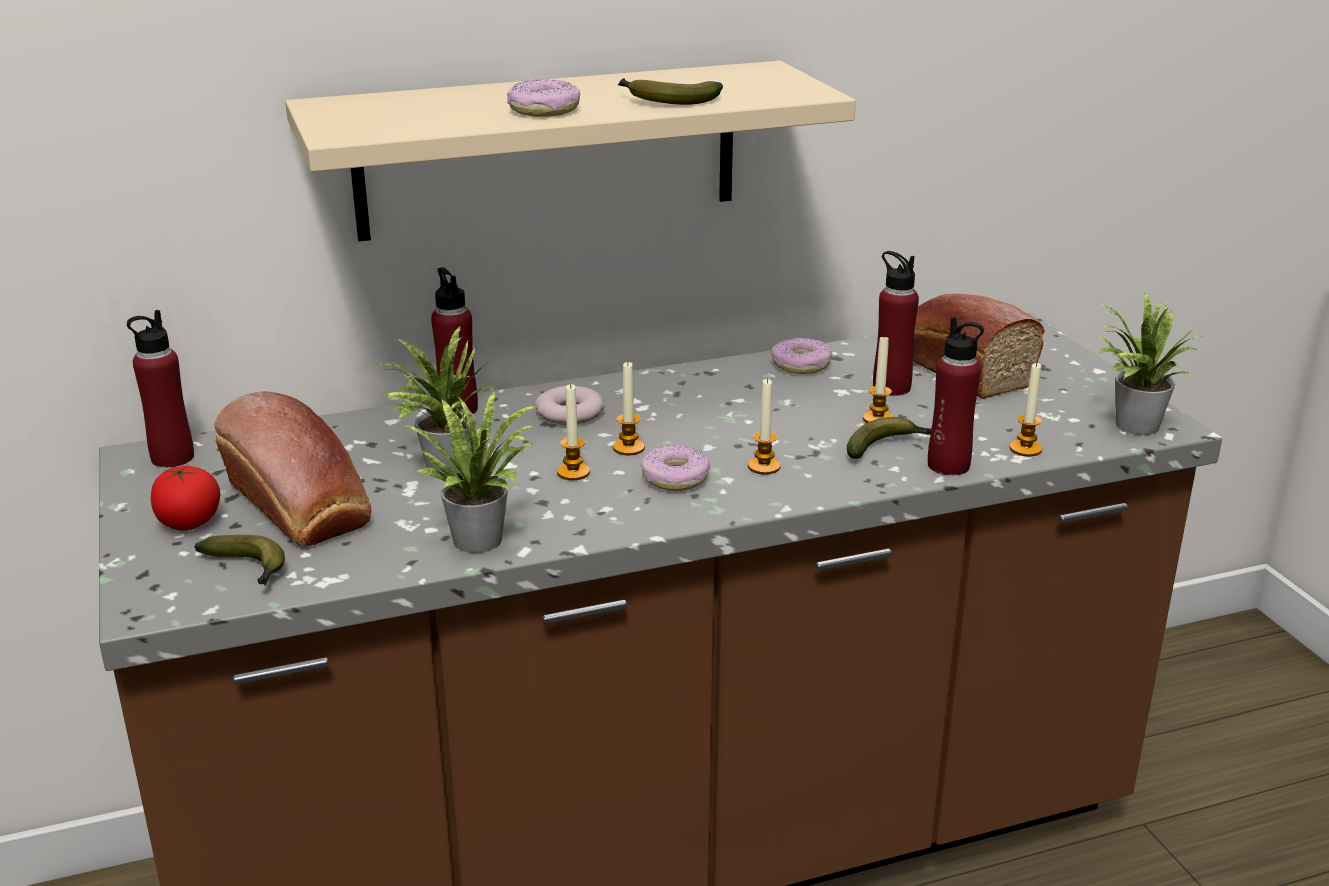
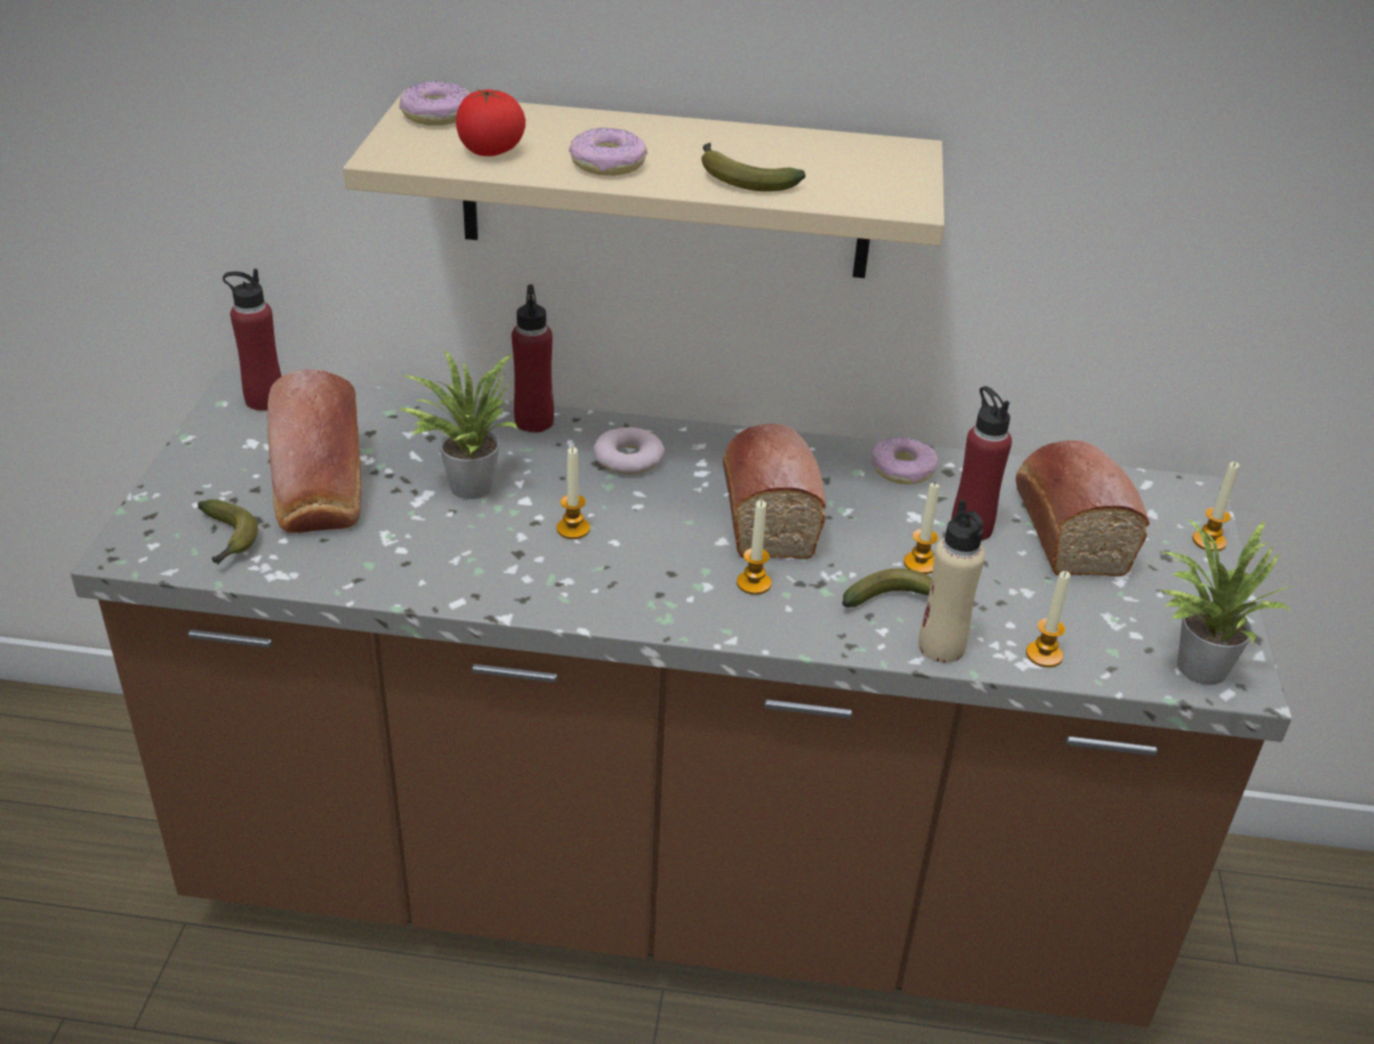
camera: 25 degrees right, 10 degrees up
(189, 522) = (224, 474): tomato -> tomato (491, 151)
(482, 537) = (435, 574): potted plant -> none
(628, 448) = (646, 517): candle -> candle (1209, 541)
(675, 478) = (658, 567): donut -> donut (436, 115)
(723, 417) = (766, 510): none -> bread
(948, 465) = (941, 647): red bottle -> beige bottle

